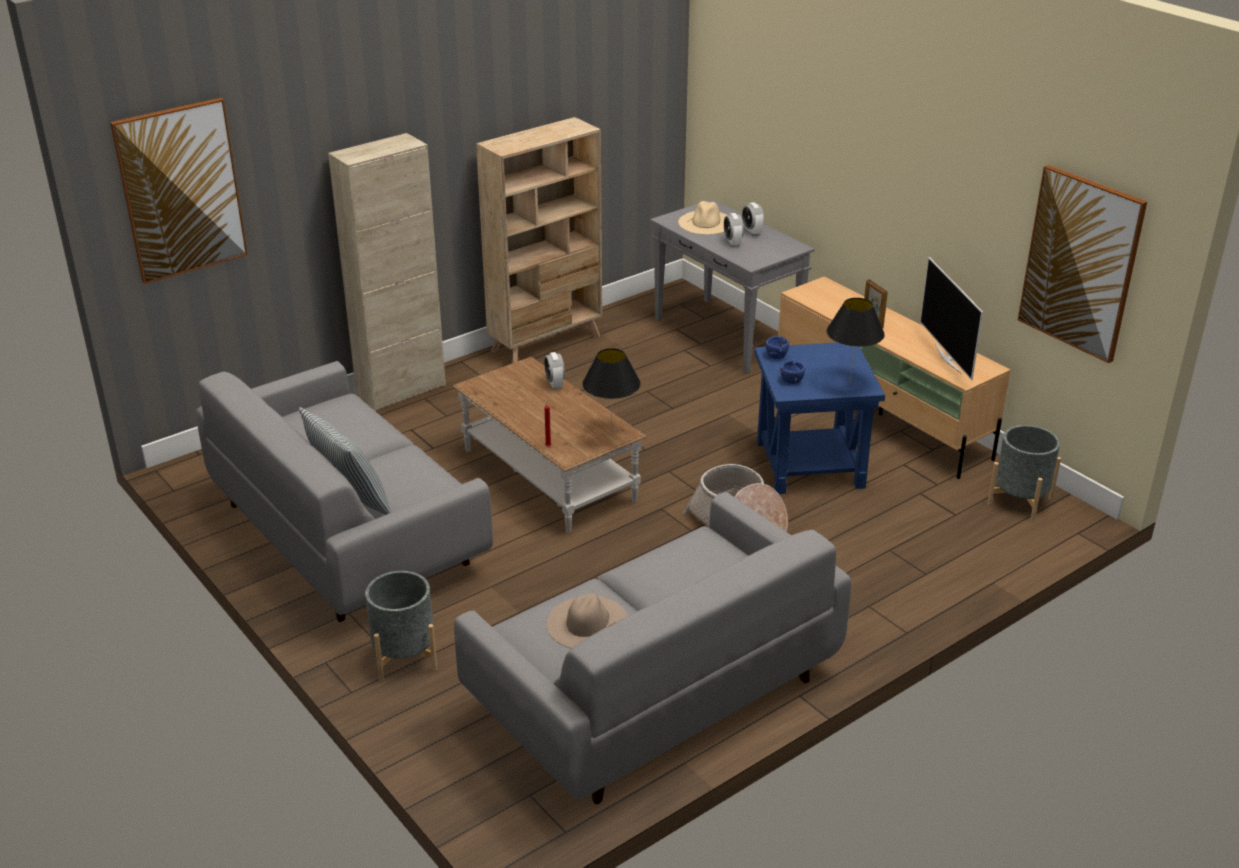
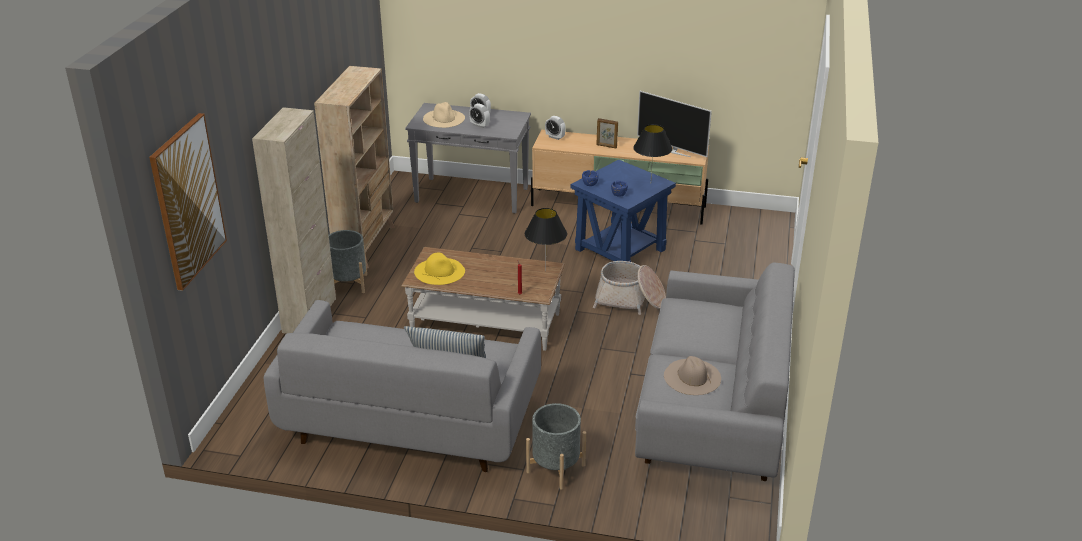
camera: 40 degrees left, 0 degrees up
(507, 387) = (439, 271): none -> yellow hat
(555, 384) = (466, 257): alarm clock -> alarm clock (555, 137)
(1020, 501) = (744, 223): grey planter -> grey planter (348, 284)
(1080, 263) = (752, 64): picture -> none

